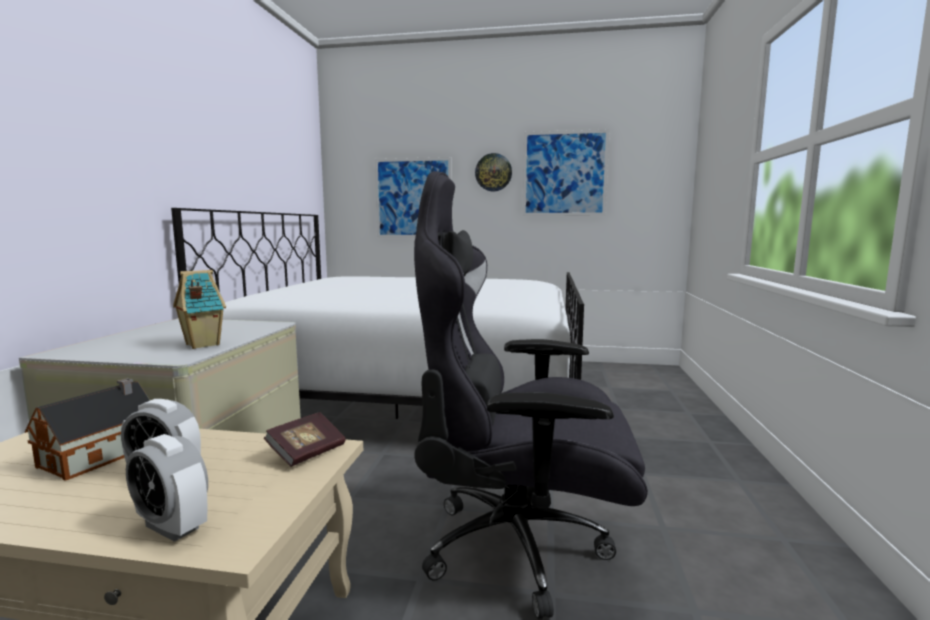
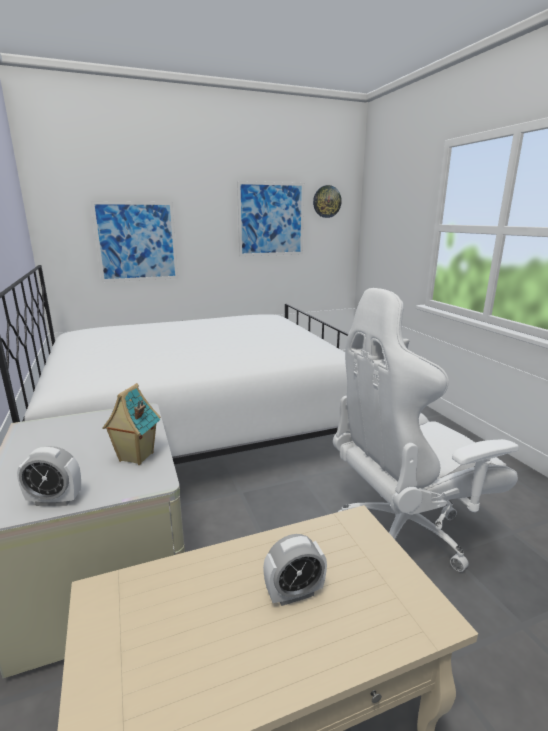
camera: 30 degrees left, 10 degrees up
(103, 454) = (204, 599): toy house -> none
(172, 527) = (382, 629): alarm clock -> alarm clock (55, 500)
(307, 452) = (350, 530): book -> none
(493, 172) = (212, 217): wall clock -> wall clock (326, 201)
(527, 548) = (408, 529): black office chair -> white office chair

